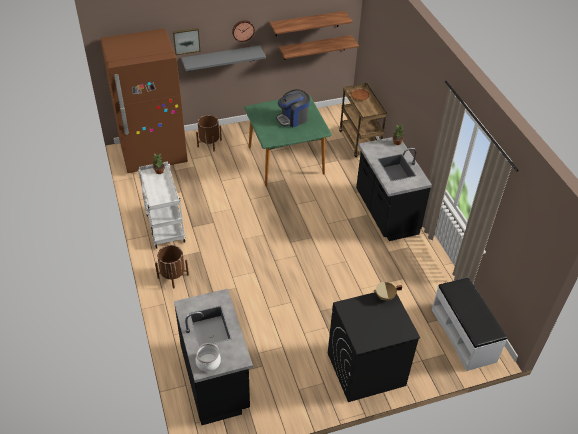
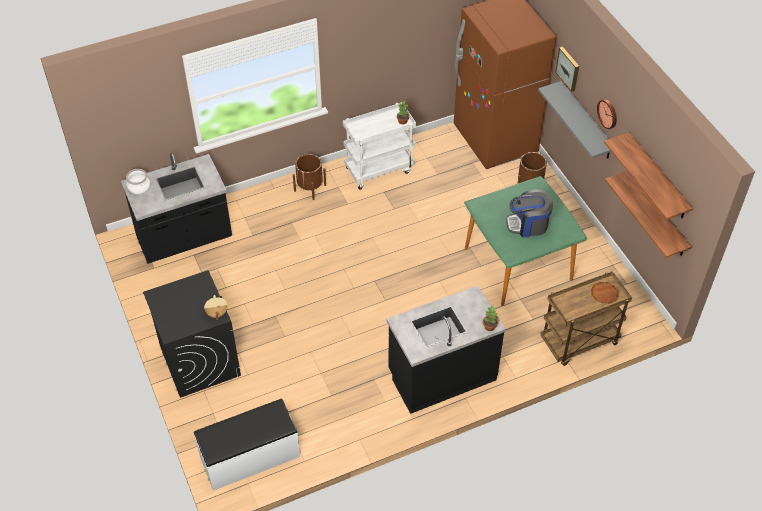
camera: 85 degrees right, 5 degrees up
(293, 119) = (528, 225): coffee machine -> coffee machine turned 60 degrees counterclockwise

